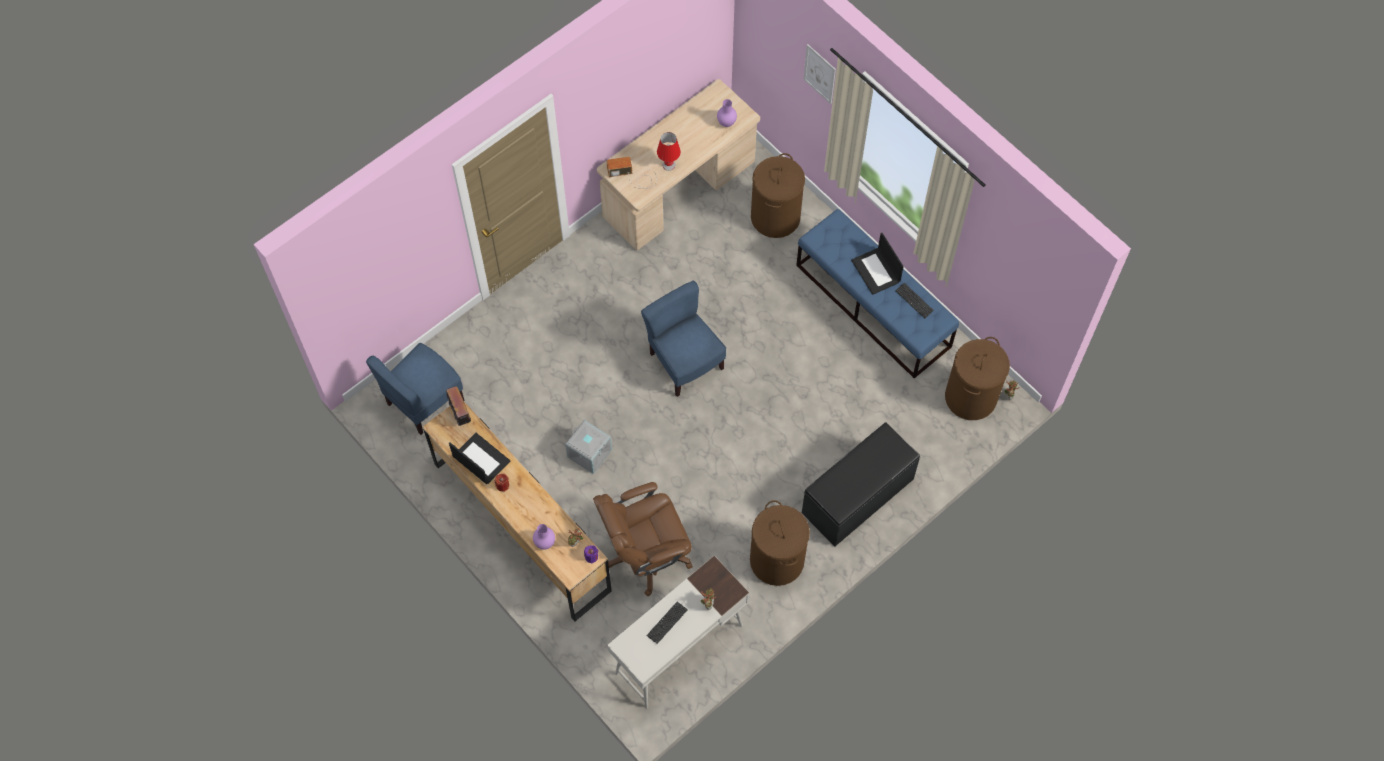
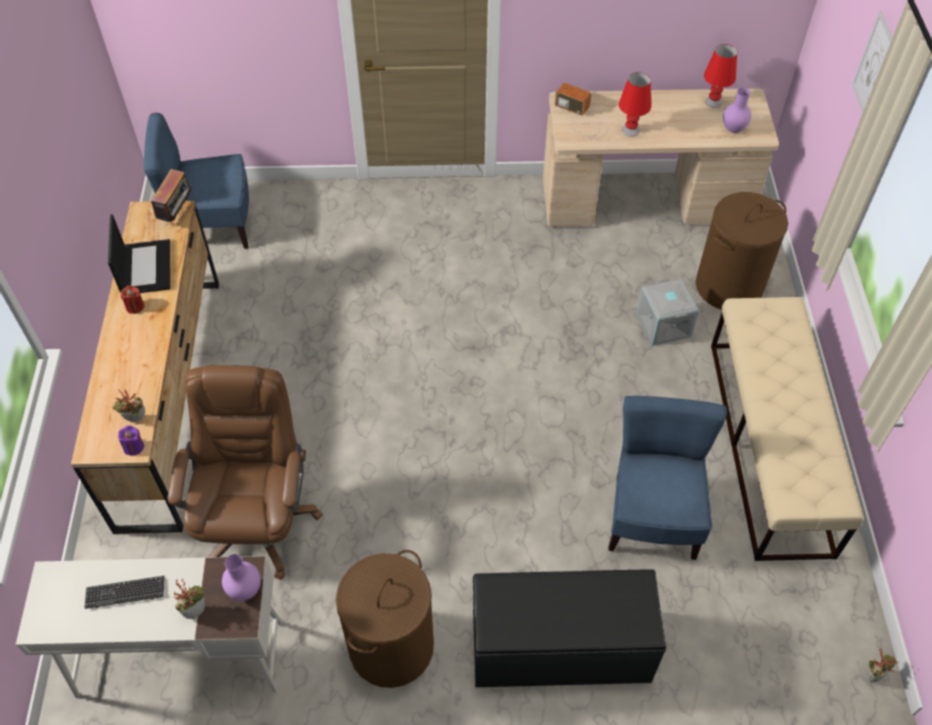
camera: 40 degrees right, 10 degrees down
(545, 542) = (107, 394): purple vase -> purple vase (246, 590)
(589, 453) = (309, 376): grey storage box -> grey storage box (662, 325)
(646, 554) = (257, 522): brown office chair -> brown office chair turned 75 degrees clockwise
(685, 362) = (496, 358): blue chair -> blue chair (652, 517)
(699, 109) = (713, 102): none -> red table lamp
(873, 306) = (769, 446): blue bench -> beige bench
(876, 271) = (794, 389): laptop -> none
(914, 301) = (818, 453): keyboard -> none
(971, 397) = (815, 638): brown laundry basket -> none

